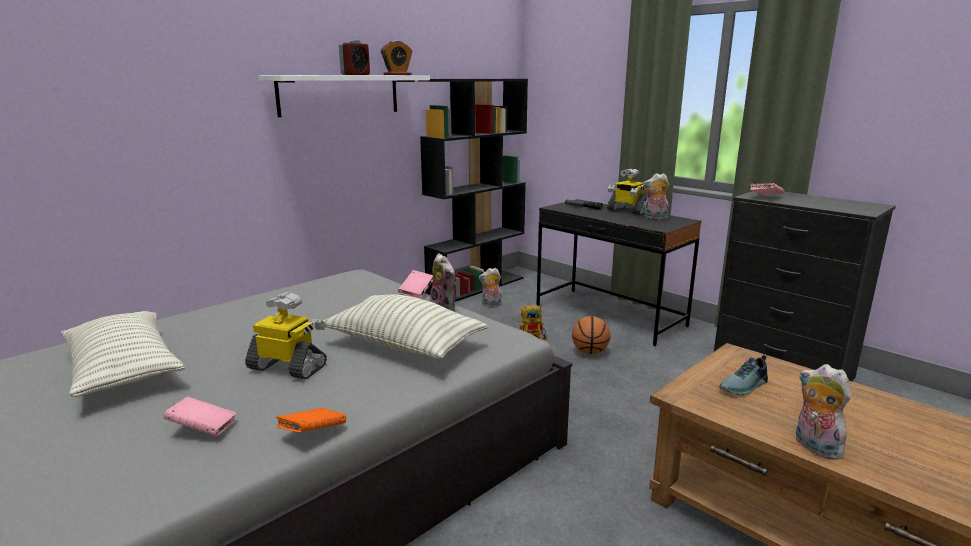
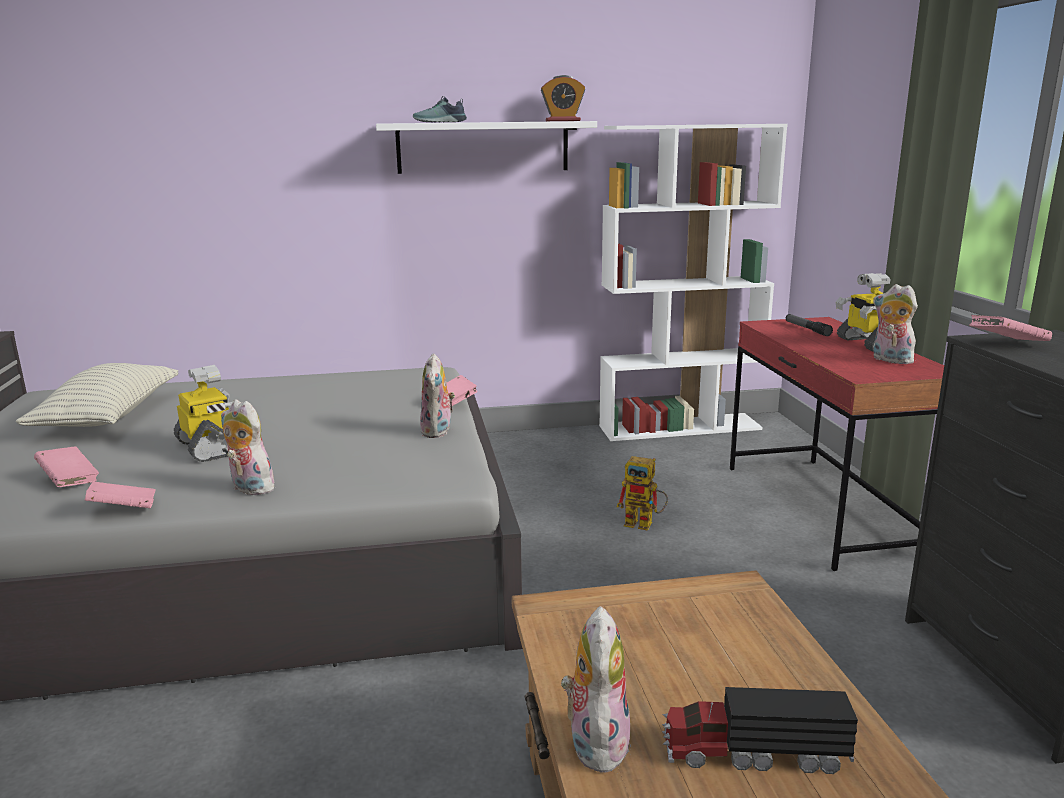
camera: 35 degrees right, 0 degrees up
(313, 433) = (124, 510): orange book -> pink book
(355, 74) = (494, 121): alarm clock -> none
(403, 345) = (333, 454): pillow -> none
(476, 287) = (680, 427): black bookcase -> white bookcase
(491, 305) = (667, 454): plush toy -> plush toy (249, 488)
(590, 352) = (718, 549): basketball -> none
(609, 315) = (822, 509): black desk -> red desk
(745, 386) = (658, 632): shoe -> shoe (439, 122)
(867, 423) = (752, 753): none -> toy truck

